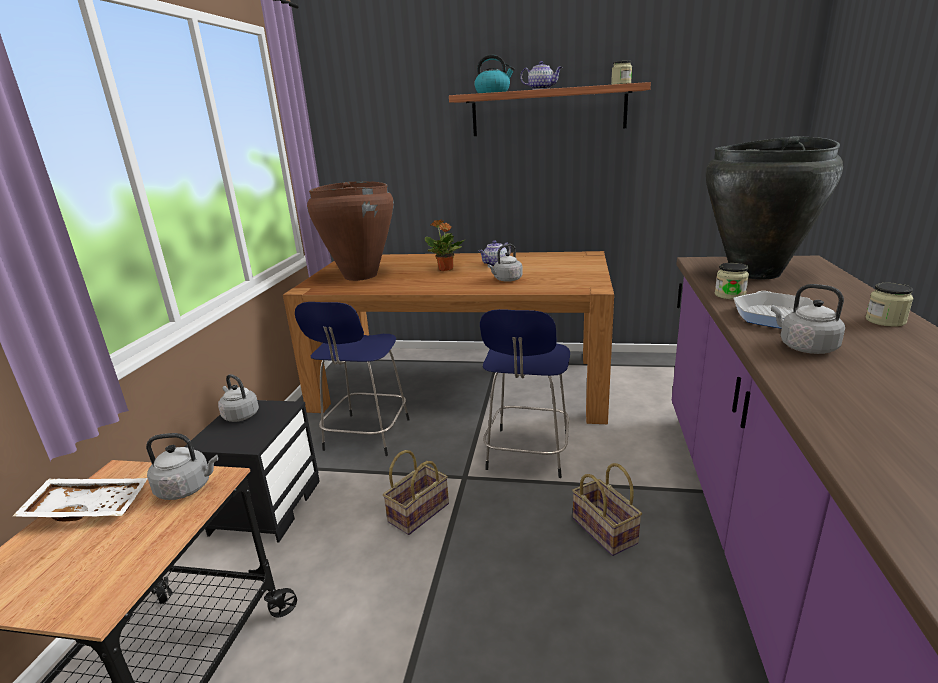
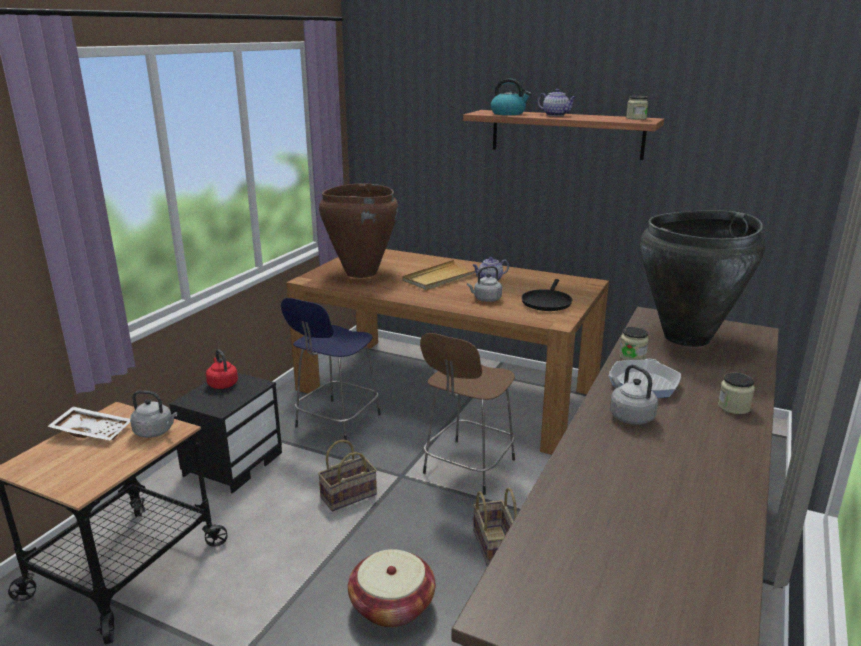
camera: 15 degrees right, 0 degrees up
(240, 415) = (222, 384): grey kettle -> red kettle
(446, 269) = (440, 278): potted plant -> beige tray
(527, 454) = (467, 468): blue stool -> brown stool
(537, 633) = (392, 605): none -> basket
(566, 274) = (547, 302): none -> black frying pan

